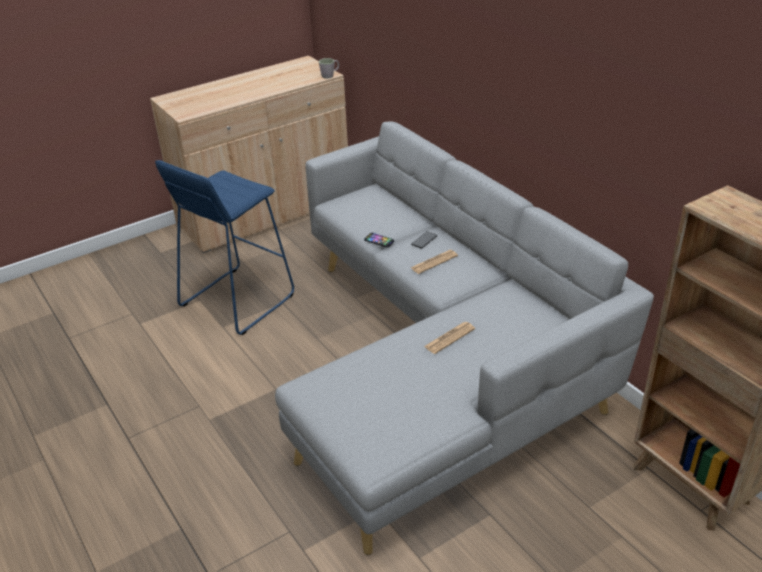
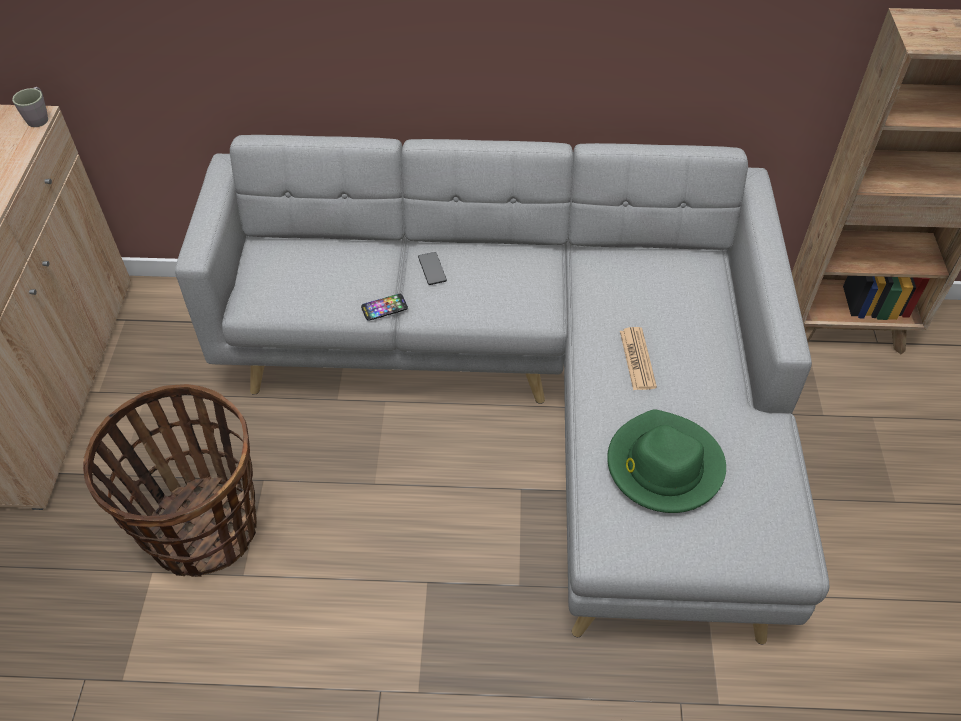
camera: 55 degrees left, 15 degrees up
(236, 300) = (202, 528): blue stool -> basket
(379, 381) = (663, 466): none -> green hat
(434, 262) = (485, 287): newspaper -> none

